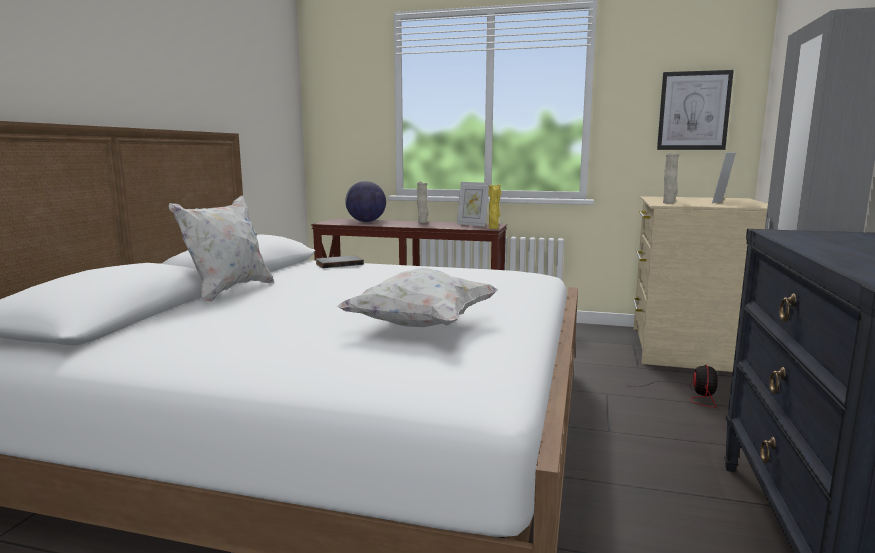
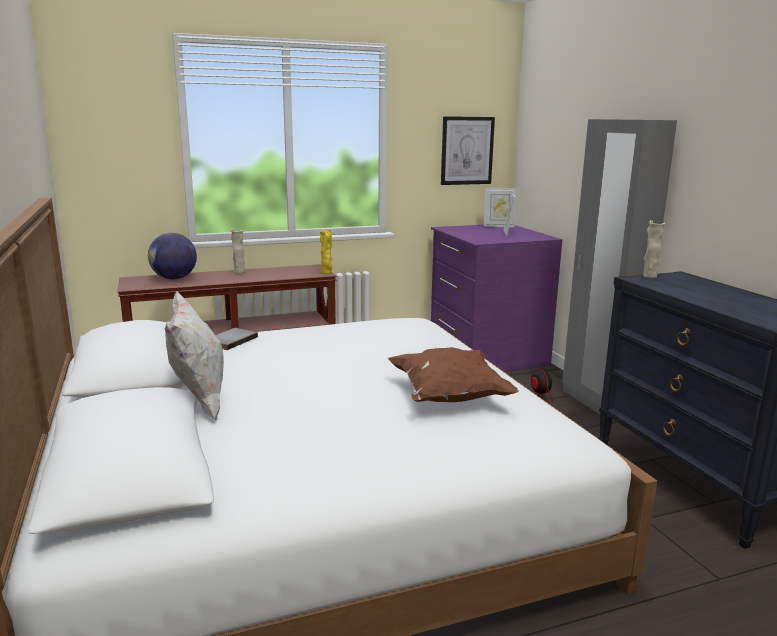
camera: 35 degrees left, 5 degrees up
(421, 326) = (449, 397): white pillow -> brown pillow
(472, 225) = (295, 270): picture frame -> picture frame (498, 226)
(669, 203) = (478, 238): beige vase -> beige vase (650, 276)
(688, 349) = (486, 354): beige dresser -> purple dresser

